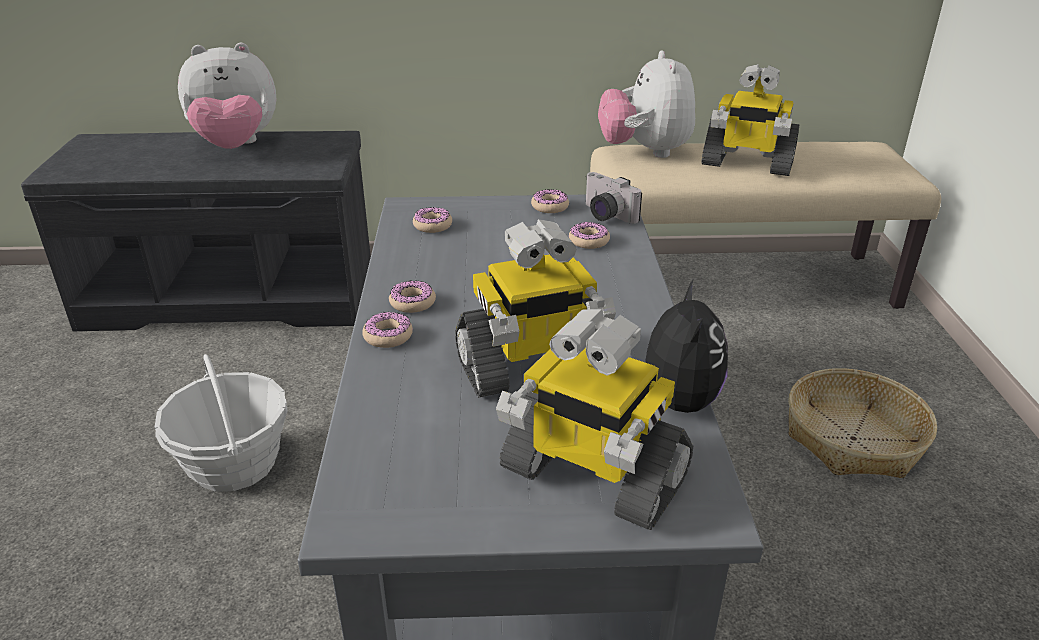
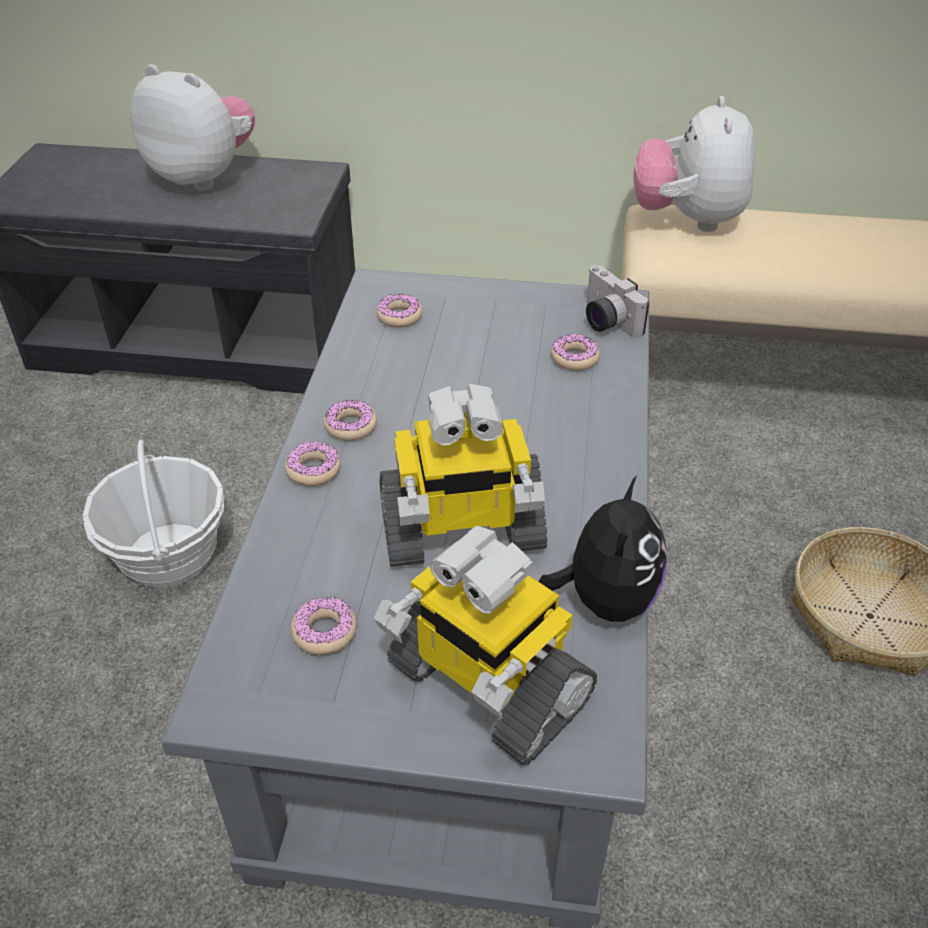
camera: 10 degrees right, 10 degrees up
(236, 146) = (204, 177): plush toy -> plush toy turned 150 degrees counterclockwise
(550, 207) = (543, 302): donut -> donut (324, 632)
(746, 164) = (811, 251): toy robot -> none

